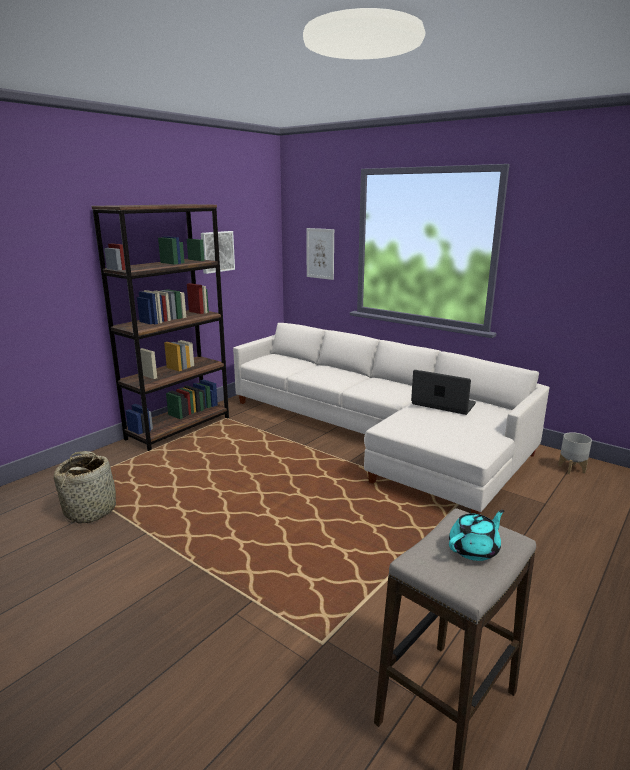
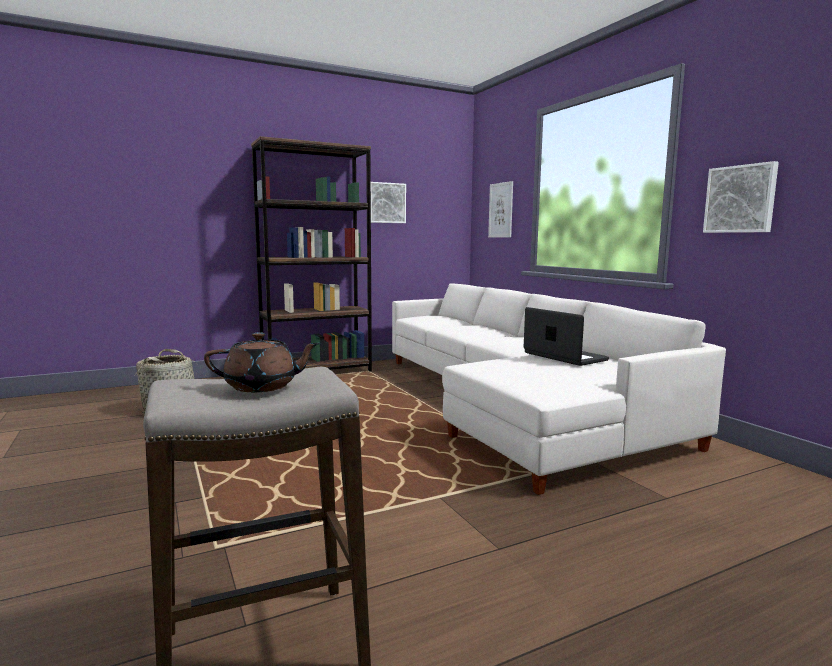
camera: 25 degrees right, 10 degrees down
(474, 549) = (262, 386): turquoise teapot -> brown teapot
(553, 278) = (741, 199): none -> picture
(572, 469) = (755, 473): grey planter -> none

